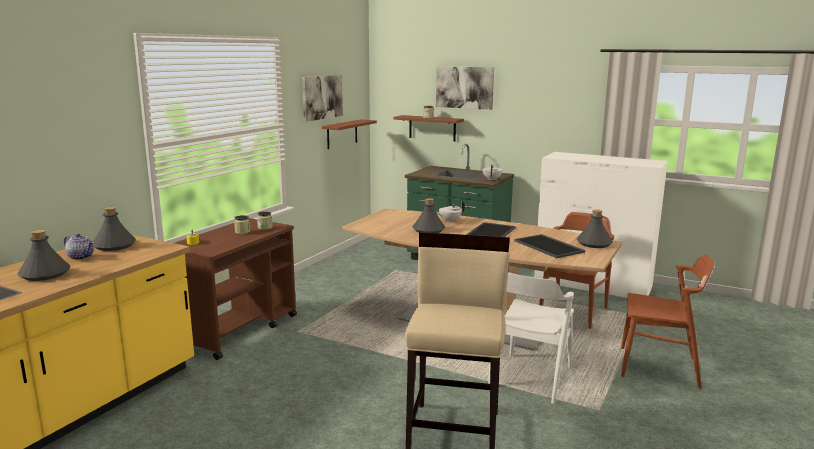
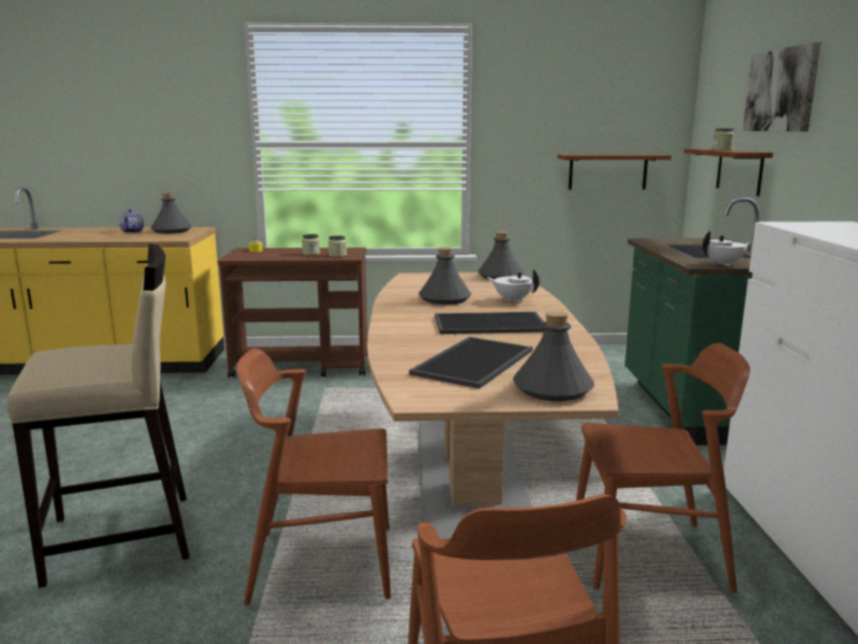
camera: 60 degrees right, 0 degrees up
(45, 274) = (82, 234): grey bottle -> grey bottle (501, 277)
(321, 97) = (562, 112): picture -> none
(530, 378) = (321, 563): white chair -> brown chair

